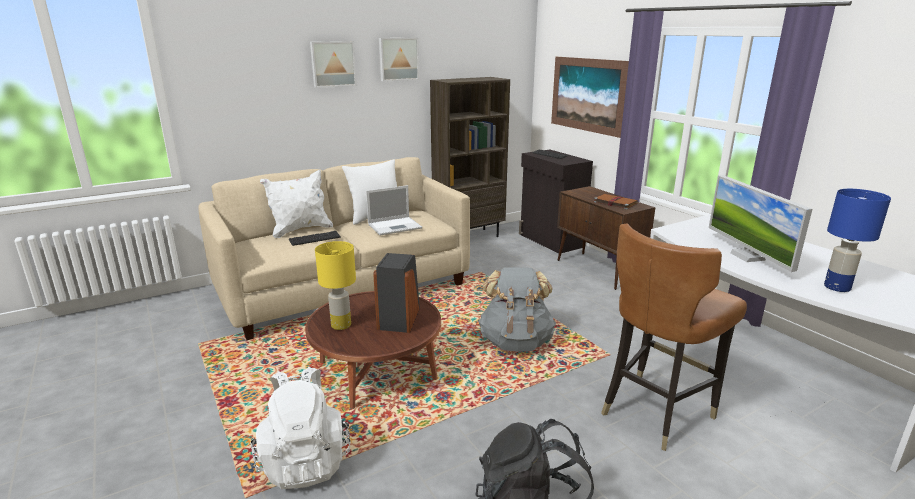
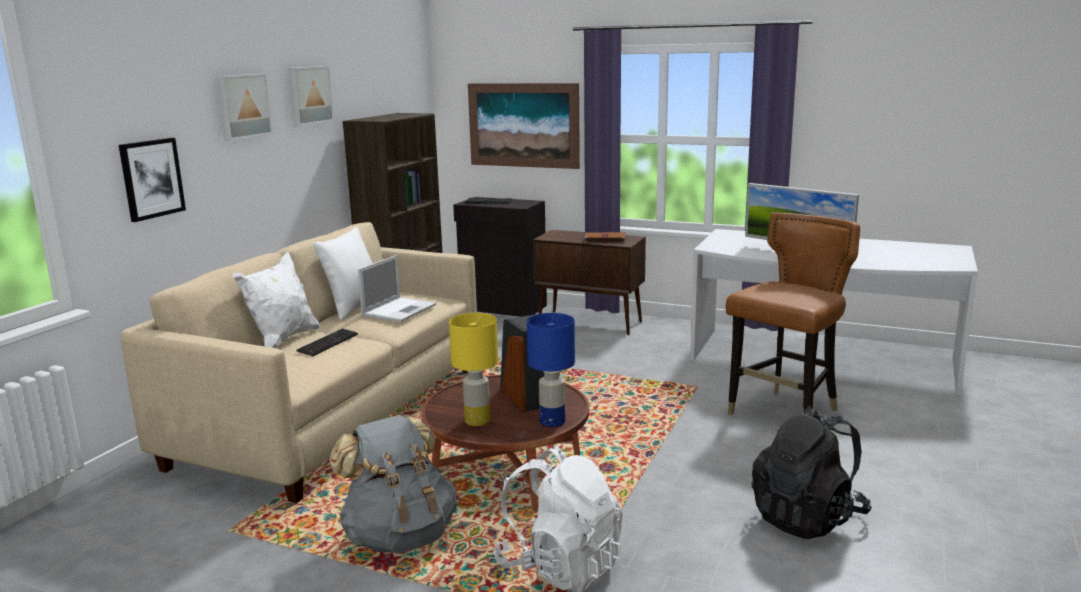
camera: 35 degrees left, 5 degrees down
(249, 108) = (151, 178): none -> picture
(516, 342) = (604, 403): grey backpack -> grey backpack (399, 536)
(655, 412) = (785, 414): brown chair -> brown chair turned 150 degrees counterclockwise
(837, 288) = (882, 259): blue table lamp -> blue table lamp (553, 422)

